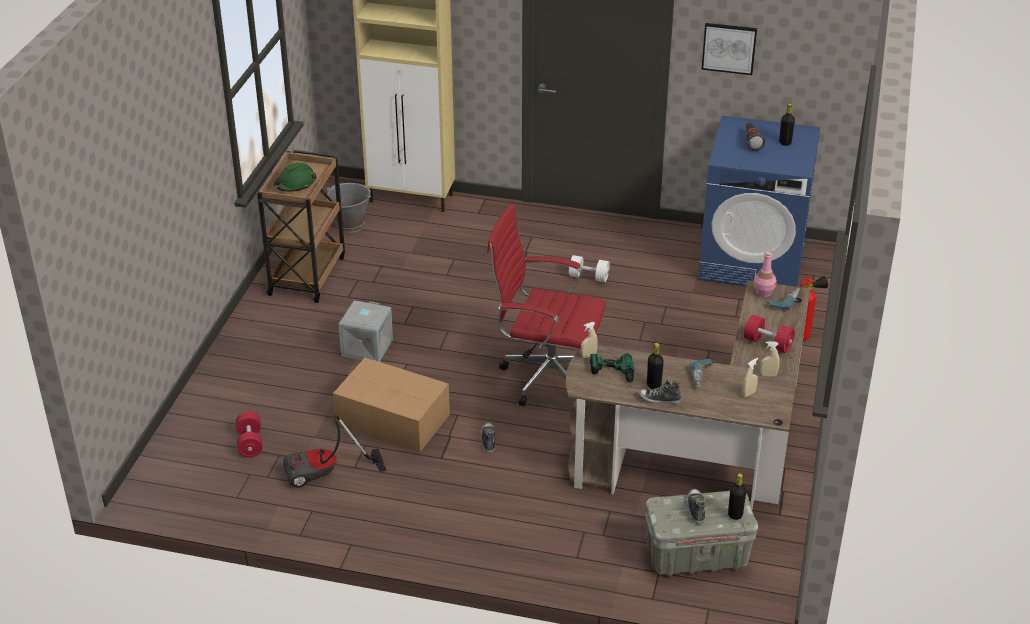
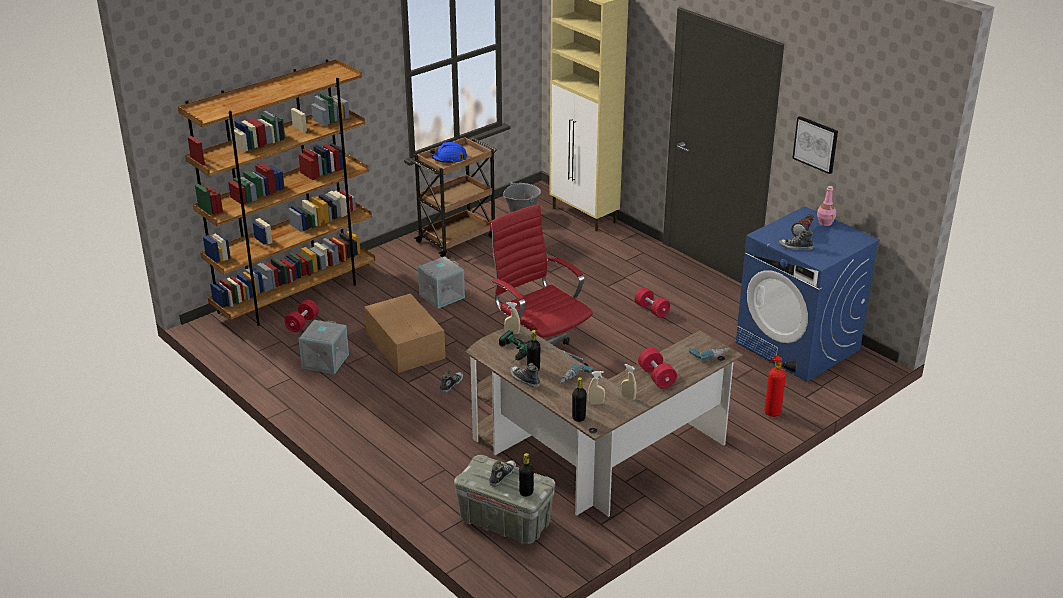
camera: 35 degrees right, 5 degrees down
(202, 413) = (295, 295): none -> brown bookcase
(295, 184) = (449, 159): green hard hat -> blue hard hat
(326, 474) = (324, 361): vacuum cleaner -> grey storage box
(589, 277) = (651, 310): white dumbbell -> red dumbbell
(763, 292) = (700, 343): pink bottle -> pink bottle (825, 222)
(764, 161) = (795, 247): none -> shoe
(785, 143) = (832, 240): black bottle -> black bottle (578, 418)

